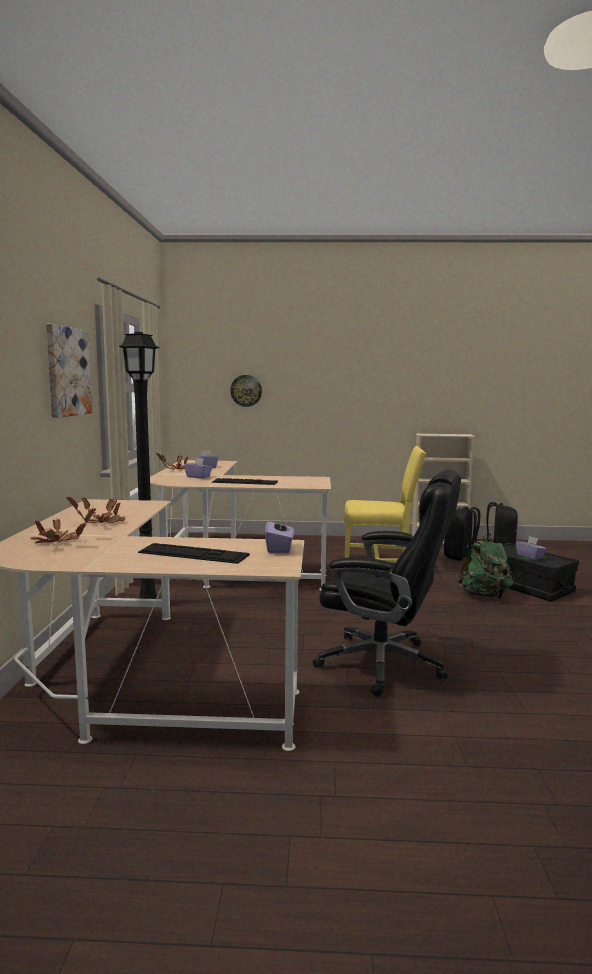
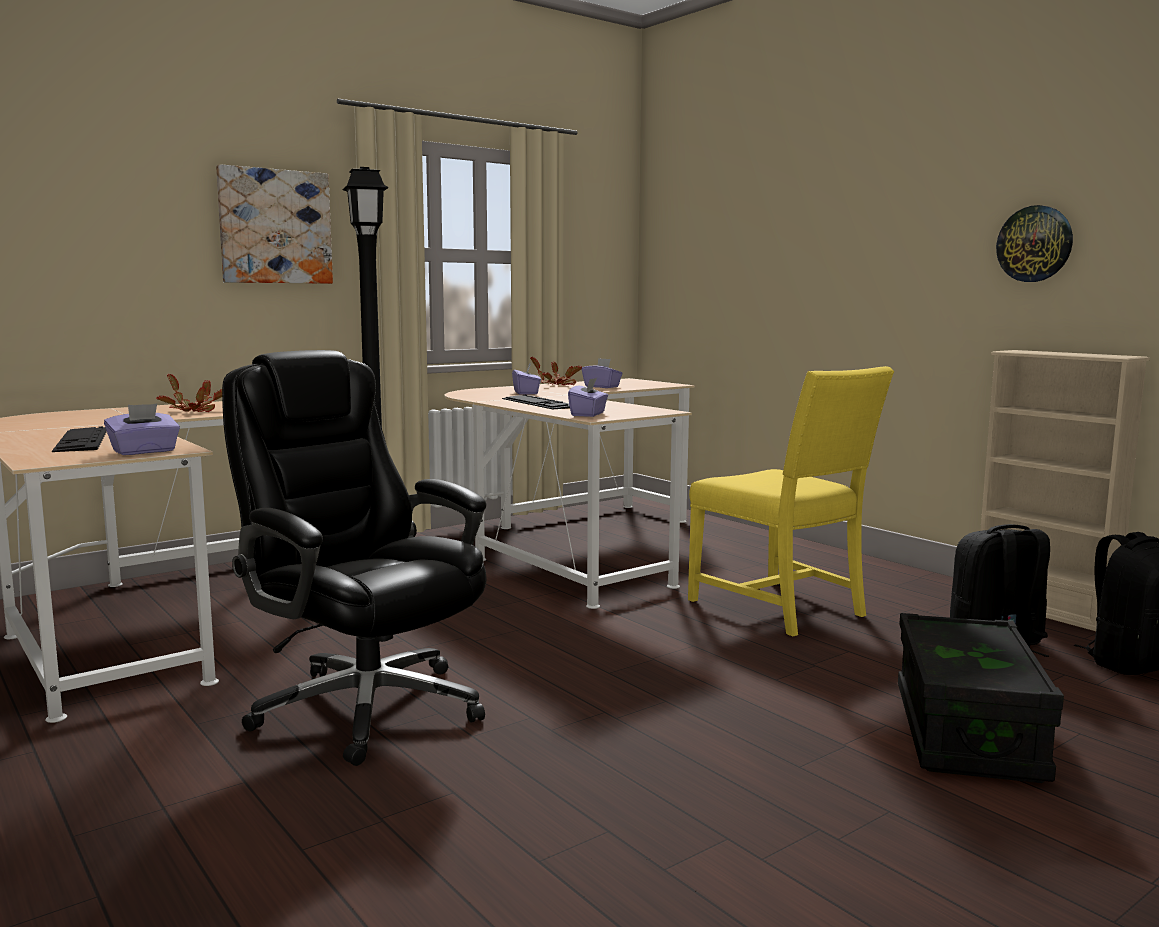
camera: 50 degrees right, 0 degrees up
(59, 542) = (88, 416): potted plant -> none
(246, 390) = (733, 263): wall clock -> wall clock (1034, 244)
(384, 664) = (365, 707): black office chair -> black office chair turned 150 degrees clockwise
(484, 596) = (812, 708): green backpack -> none
(530, 556) = (966, 654): purple tissue box -> purple tissue box (588, 414)

